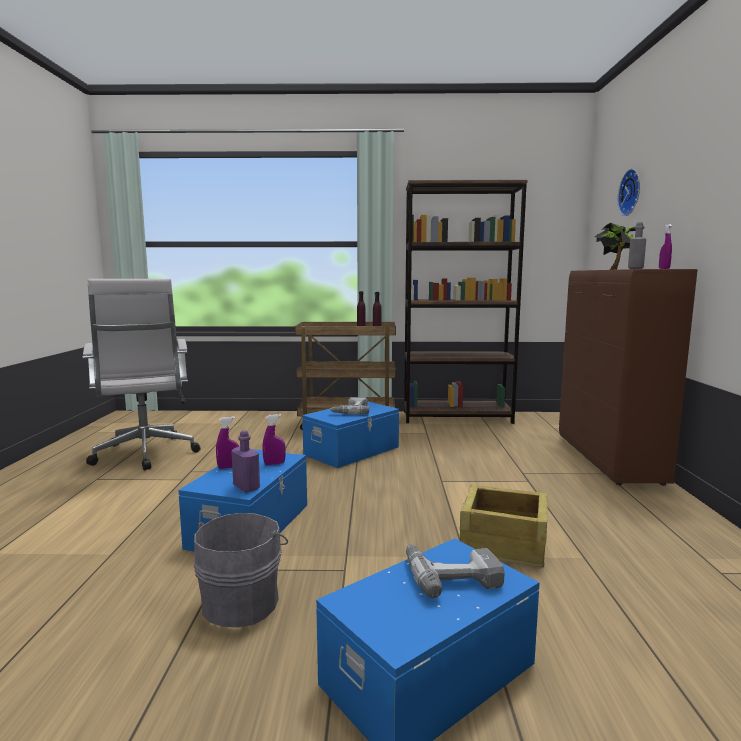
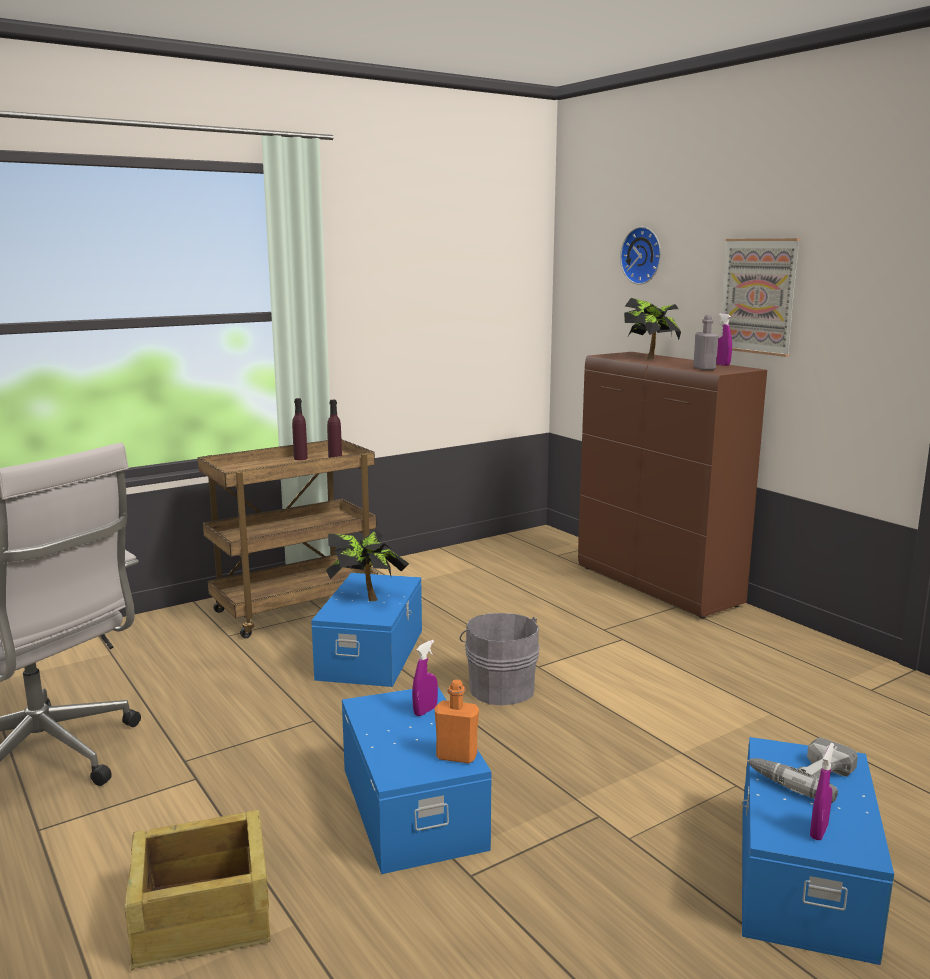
camera: 35 degrees left, 5 degrees up
(228, 467) = (378, 736): purple spray bottle -> purple spray bottle (819, 831)
(243, 601) = (555, 898): grey bucket -> grey bucket (500, 688)
(246, 487) = (456, 756): purple bottle -> orange bottle
(350, 411) = (366, 596): power drill -> potted plant
(457, 417) = (428, 563): brown bookcase -> none
(504, 544) = (696, 725): crate -> crate (204, 917)
(698, 205) = (759, 296): none -> picture

